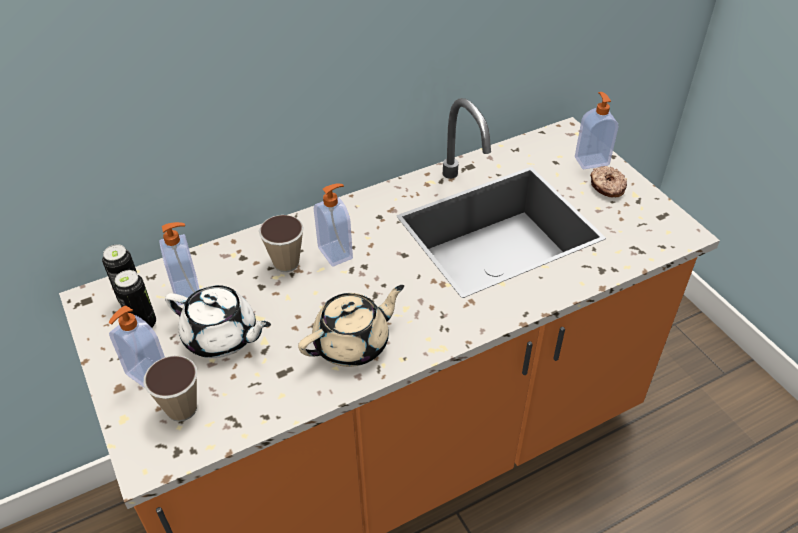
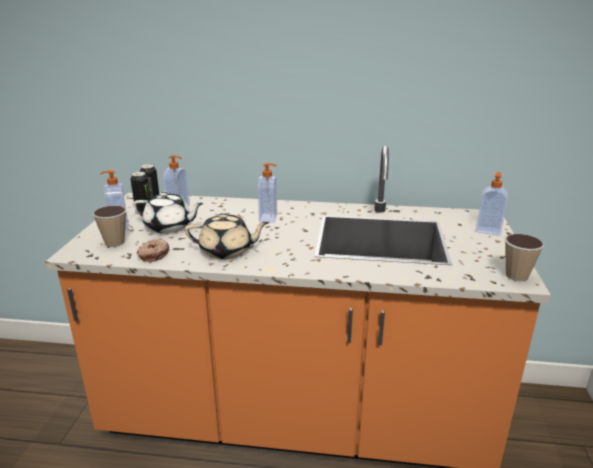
camera: 35 degrees right, 20 degrees down
(222, 337) = (169, 227): white teapot -> white teapot turned 45 degrees counterclockwise
(286, 263) = (238, 214): cup -> cup (516, 276)
(607, 187) = (484, 244): donut -> donut (153, 255)

